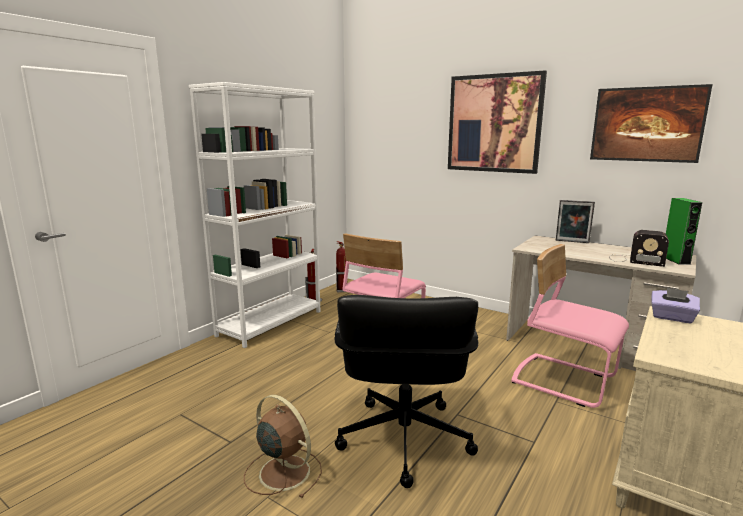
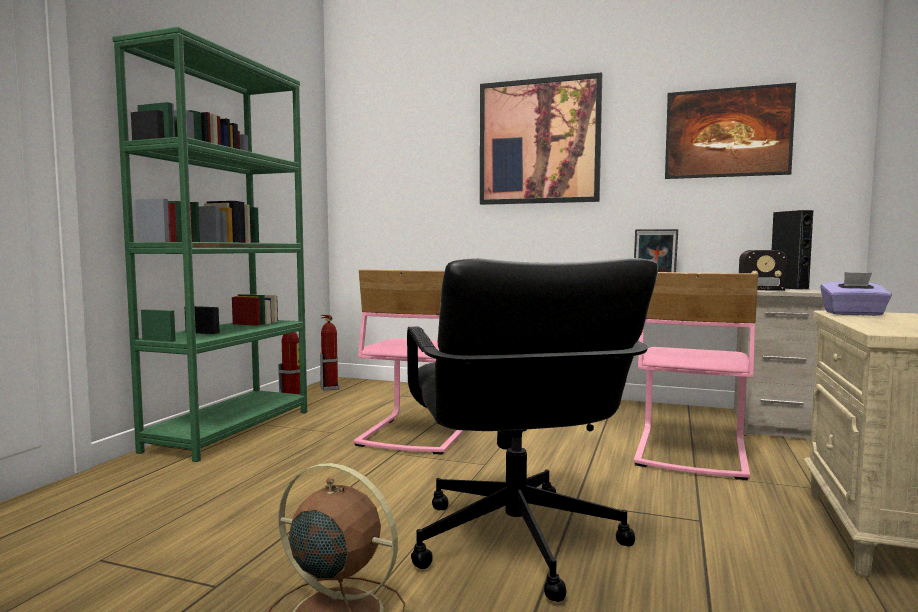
camera: 15 degrees left, 10 degrees down
(270, 323) = (231, 430): white bookcase -> green bookcase
(564, 380) = (689, 453): pink chair -> pink chair turned 90 degrees counterclockwise
(675, 260) = (788, 288): green speaker -> black speaker

